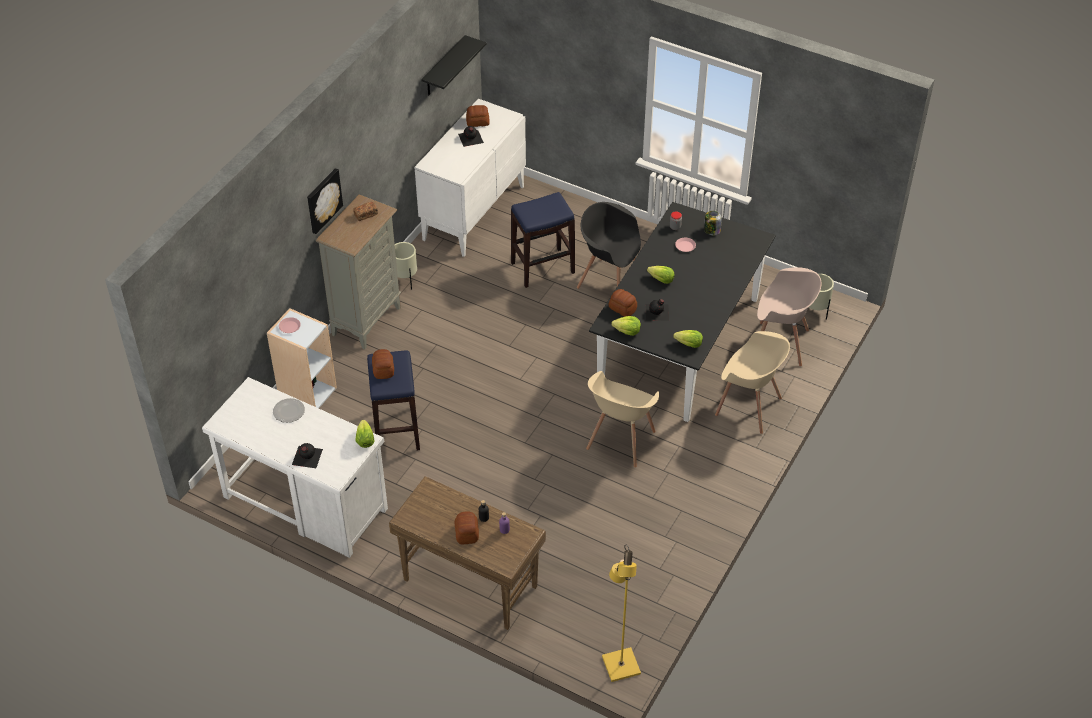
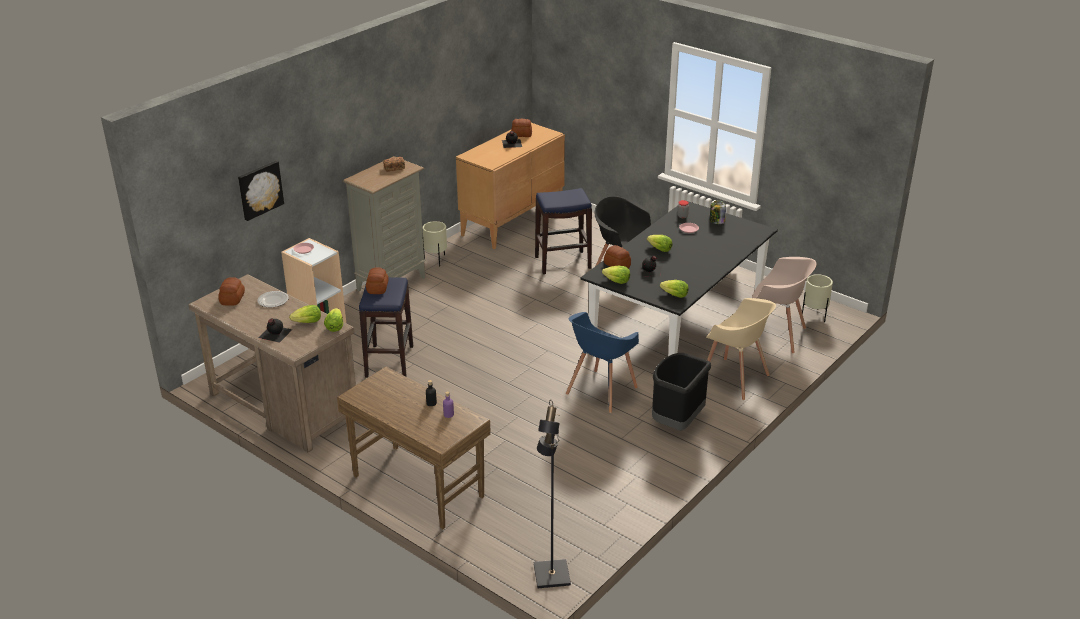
camera: 10 degrees right, 15 degrees down
(304, 503) = (282, 406): white desk -> brown desk
(323, 200) = (354, 144): picture -> picture (259, 189)
(335, 437) = (308, 322): none -> lettuce
(444, 67) = (492, 73): black shelf -> none
(466, 533) = (409, 413): bread -> bread (232, 299)
(474, 213) = (513, 222): white cabinet -> brown cabinet
(621, 441) = (601, 391): beige chair -> blue chair
(621, 665) = (552, 574): yellow floor lamp -> black floor lamp
(701, 470) = (676, 422): none -> black trash can

